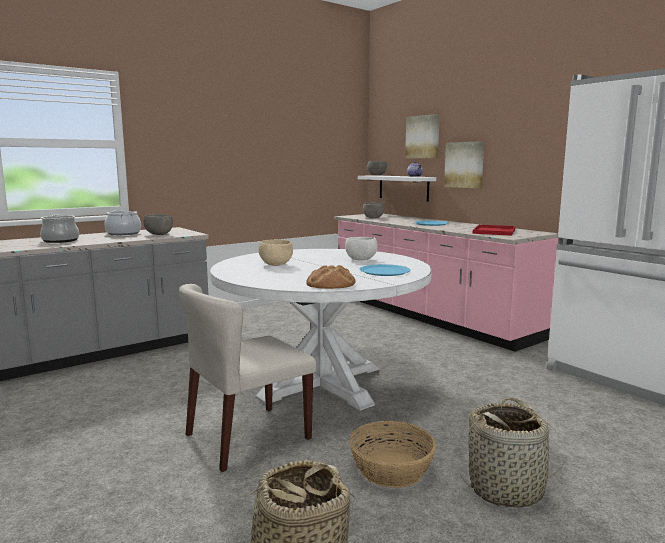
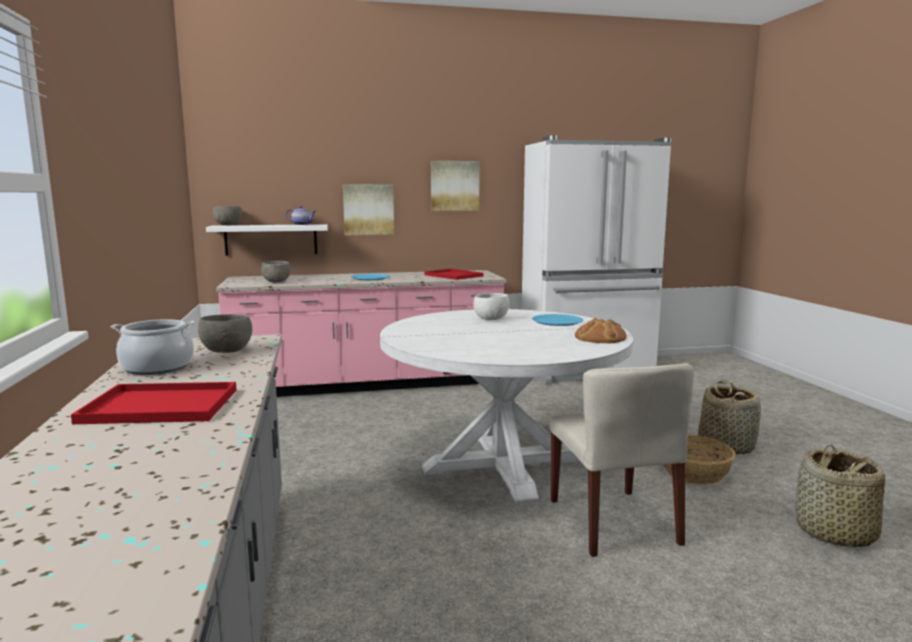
camera: 65 degrees left, 0 degrees up
(61, 240) = (164, 405): cooking pot -> red tray
(275, 265) = (482, 341): beige bowl -> none
(423, 137) = (300, 176): picture -> picture (454, 186)

